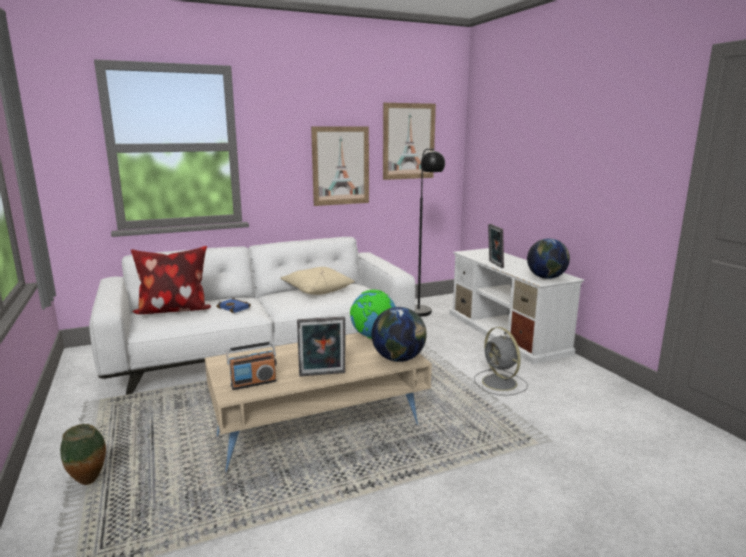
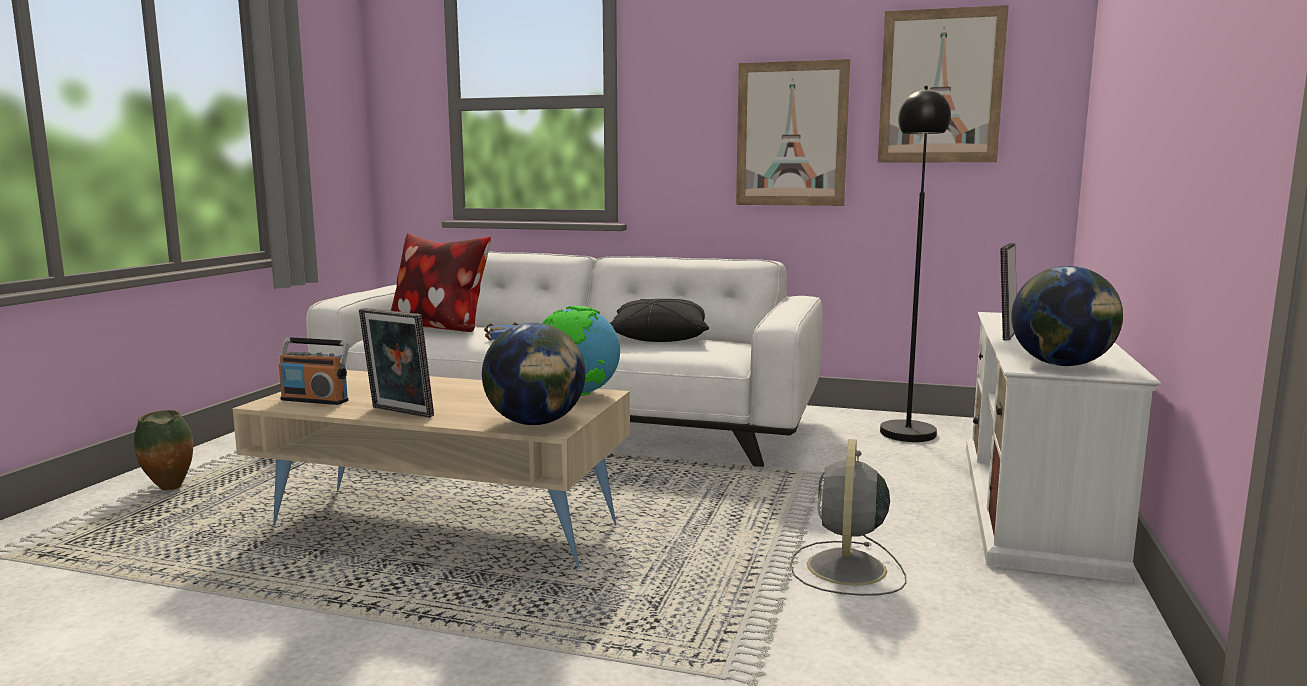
camera: 40 degrees right, 5 degrees down
(317, 290) = (659, 338): beige pillow -> black pillow

